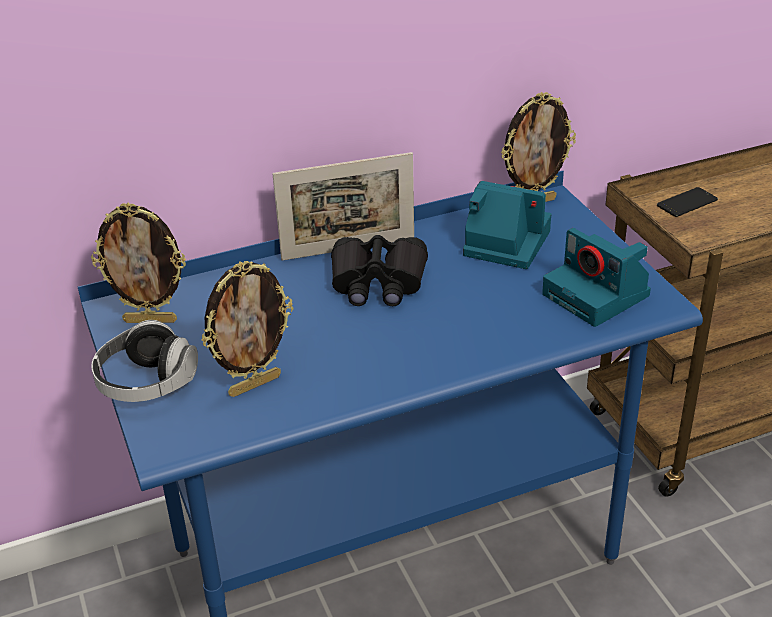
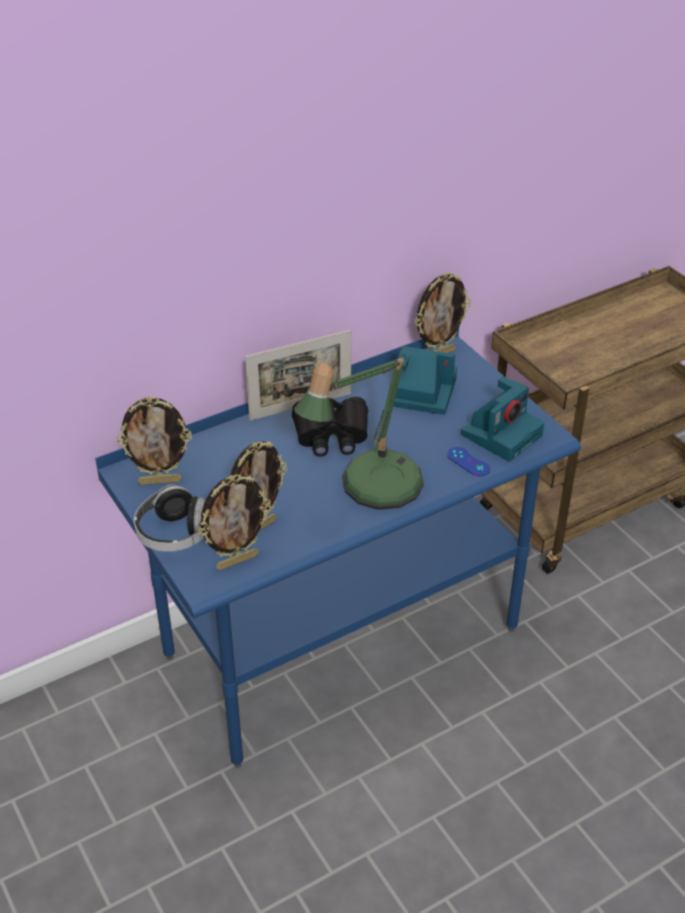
camera: 10 degrees left, 5 degrees up
(215, 422) = (237, 561): none -> picture frame
(412, 348) = (370, 488): none -> table lamp
(547, 326) = (468, 462): none -> blue game controller
(598, 295) = (502, 433): camera -> camera turned 90 degrees counterclockwise
(687, 203) = (555, 343): phone -> none

